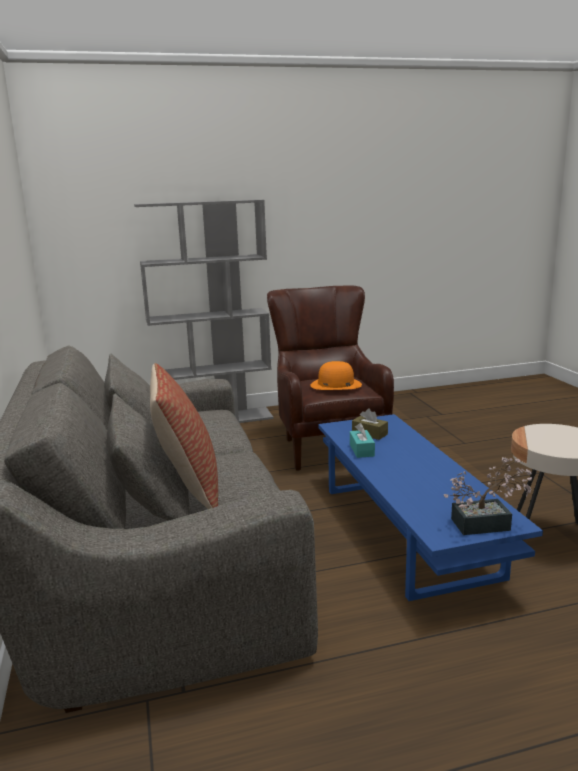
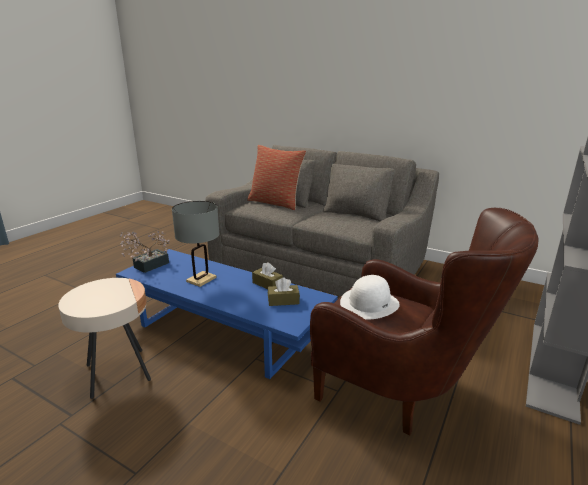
camera: 135 degrees right, 5 degrees up
(335, 384) = (369, 303): orange hat -> white hat
(361, 450) = (267, 284): turquoise tissue box -> brown tissue box
(426, 478) = (201, 279): none -> grey table lamp

